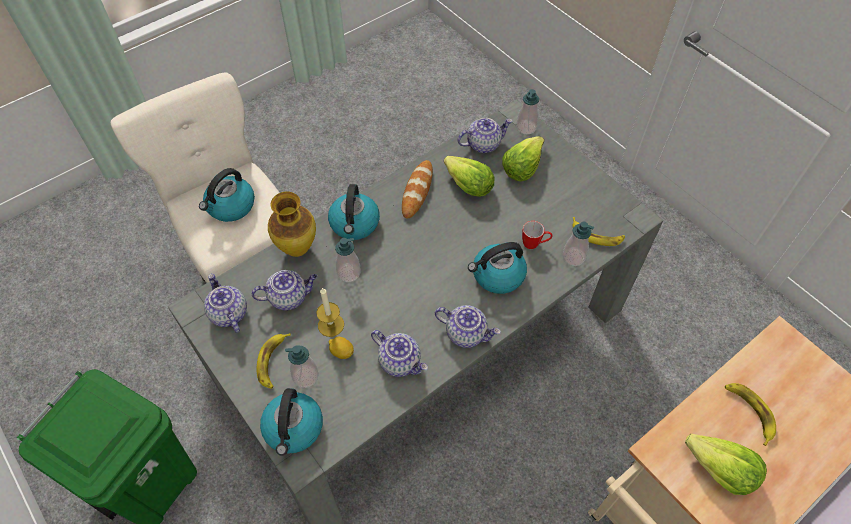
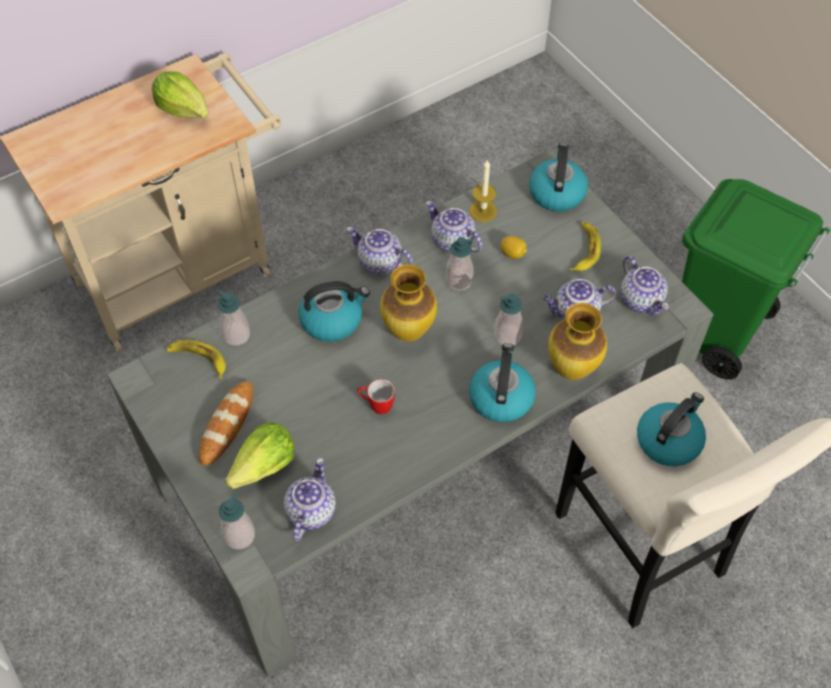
camera: 175 degrees left, 0 degrees up
(305, 376) = (549, 234): soap dispenser -> soap dispenser (459, 280)
(331, 325) = (526, 281): candle -> candle (483, 211)
(417, 191) = (416, 439): bread -> bread (227, 425)
(432, 269) = (407, 332): none -> vase
(468, 185) = (345, 442): lettuce -> none
(483, 144) = (310, 511): teapot -> teapot turned 120 degrees clockwise
(534, 244) = (278, 354): mug -> mug (376, 405)
(749, 412) = (133, 145): banana -> none

